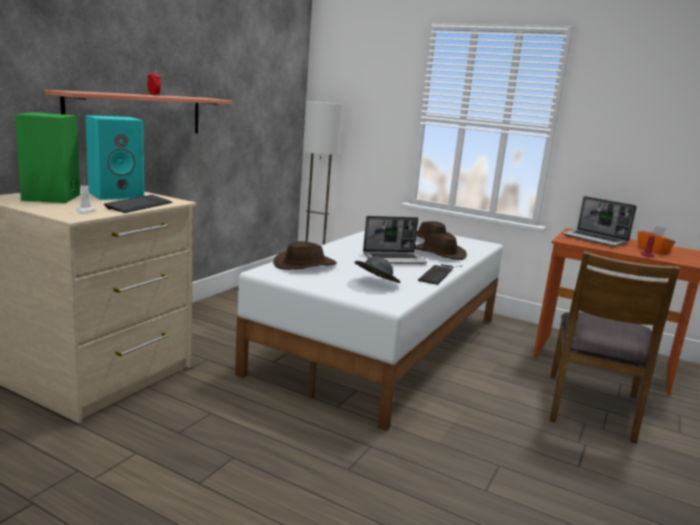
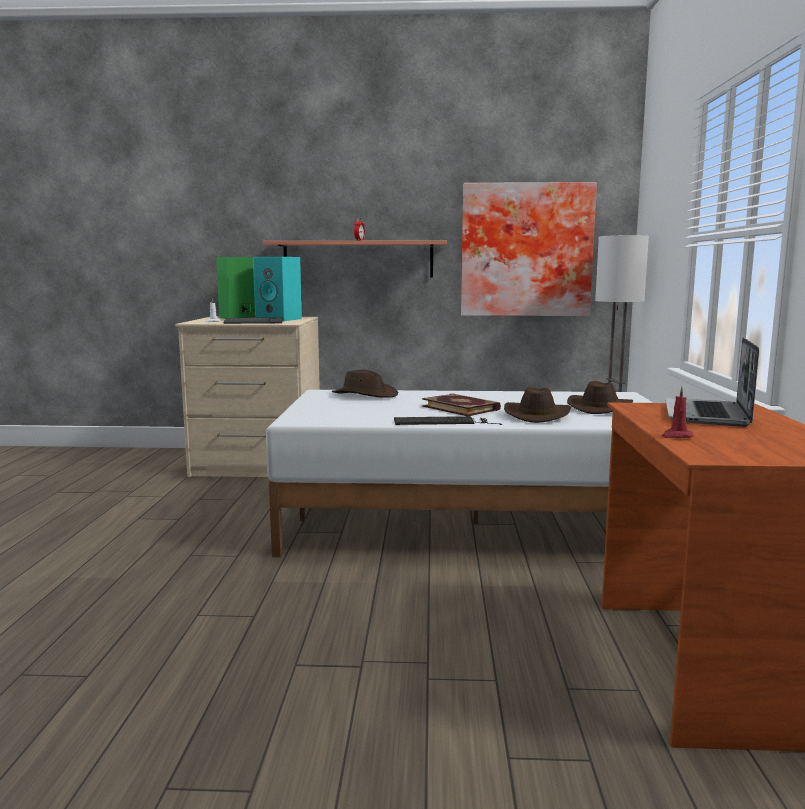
camera: 65 degrees right, 5 degrees down
(255, 108) = (526, 250): none -> picture
(375, 283) = (352, 412): grey hat -> none
(394, 259) = (461, 408): laptop -> book
(592, 407) = (491, 665): brown chair -> none
(653, 250) = (752, 439): orange tissue box -> none

